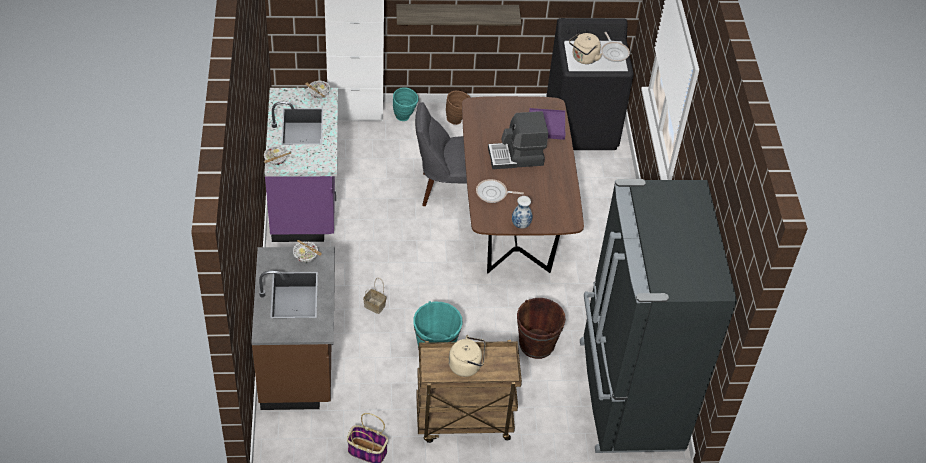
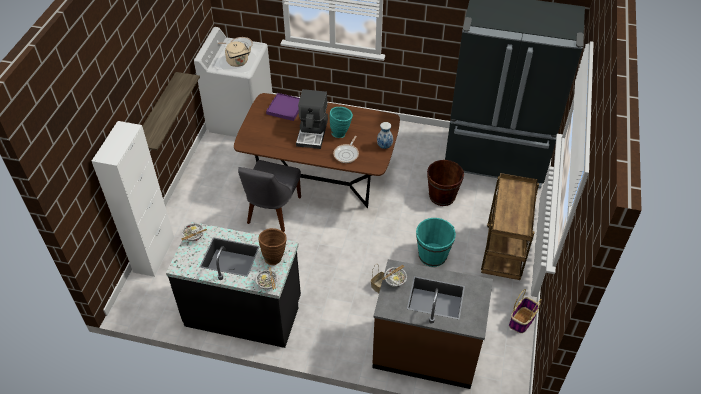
camera: 70 degrees left, 0 degrees up
(306, 199) = (244, 312): purple counter -> black counter
(405, 118) = (178, 221): turquoise vase -> turquoise vase (341, 133)
(457, 120) = (198, 188): brown vase -> brown vase (274, 256)
(467, 365) = (514, 208): beige kettle -> none
(582, 127) = (241, 119): black washing machine -> white washing machine

